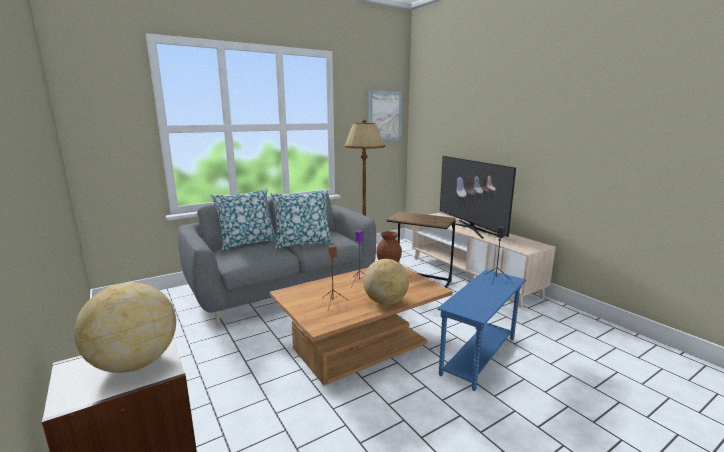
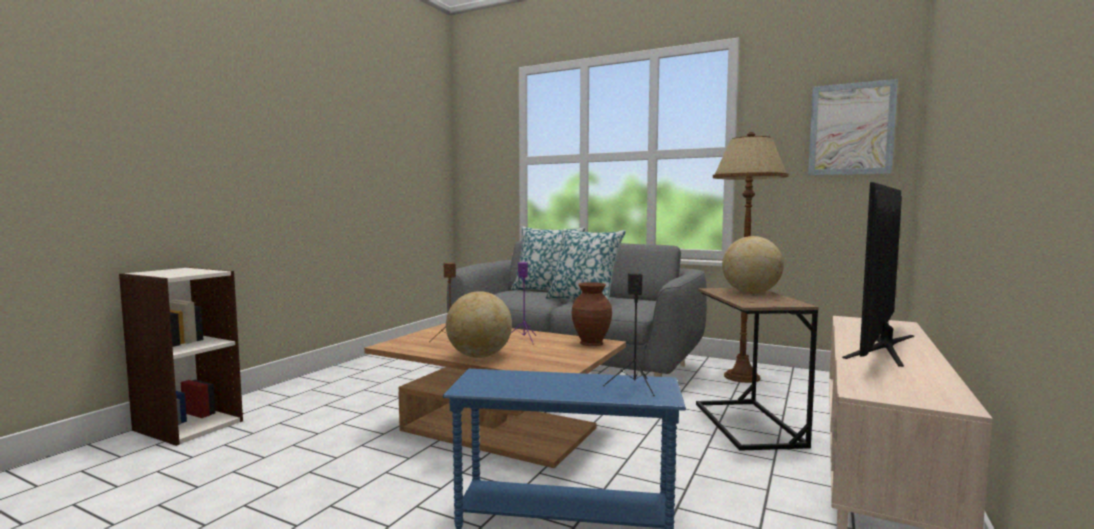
camera: 60 degrees right, 10 degrees down
(134, 363) = (183, 272): globe -> globe (750, 293)

